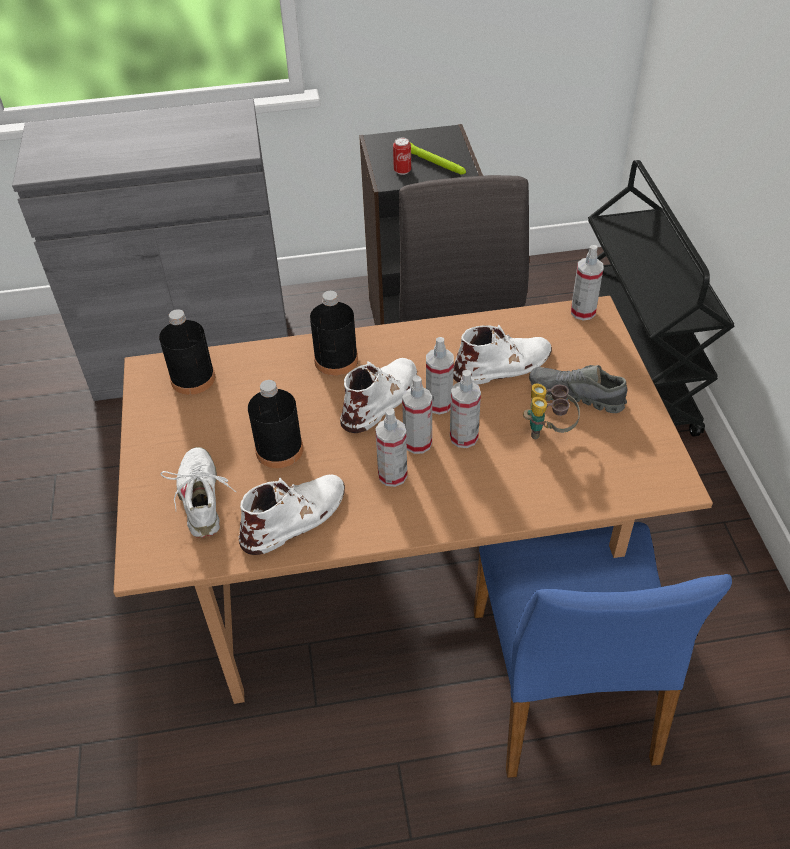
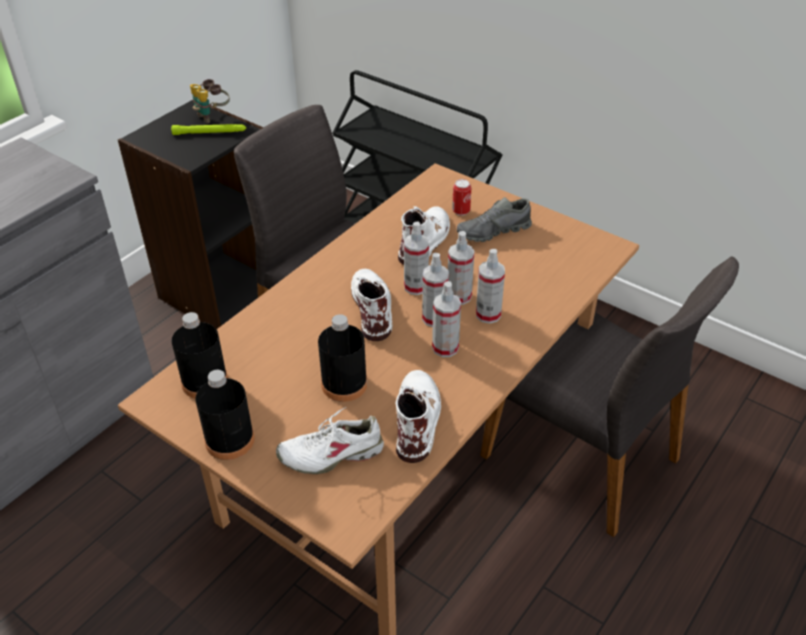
camera: 45 degrees left, 5 degrees down
(202, 498) = (331, 454): white shoe -> white shoe turned 45 degrees counterclockwise
(336, 360) = (304, 302): black bottle -> black bottle (230, 440)
(402, 171) = (191, 149): can -> can (461, 211)
(548, 430) = (503, 260): binoculars -> binoculars (212, 116)
(565, 685) = (583, 457): blue chair -> grey chair
(583, 312) = (432, 181): spray bottle -> spray bottle (488, 314)

